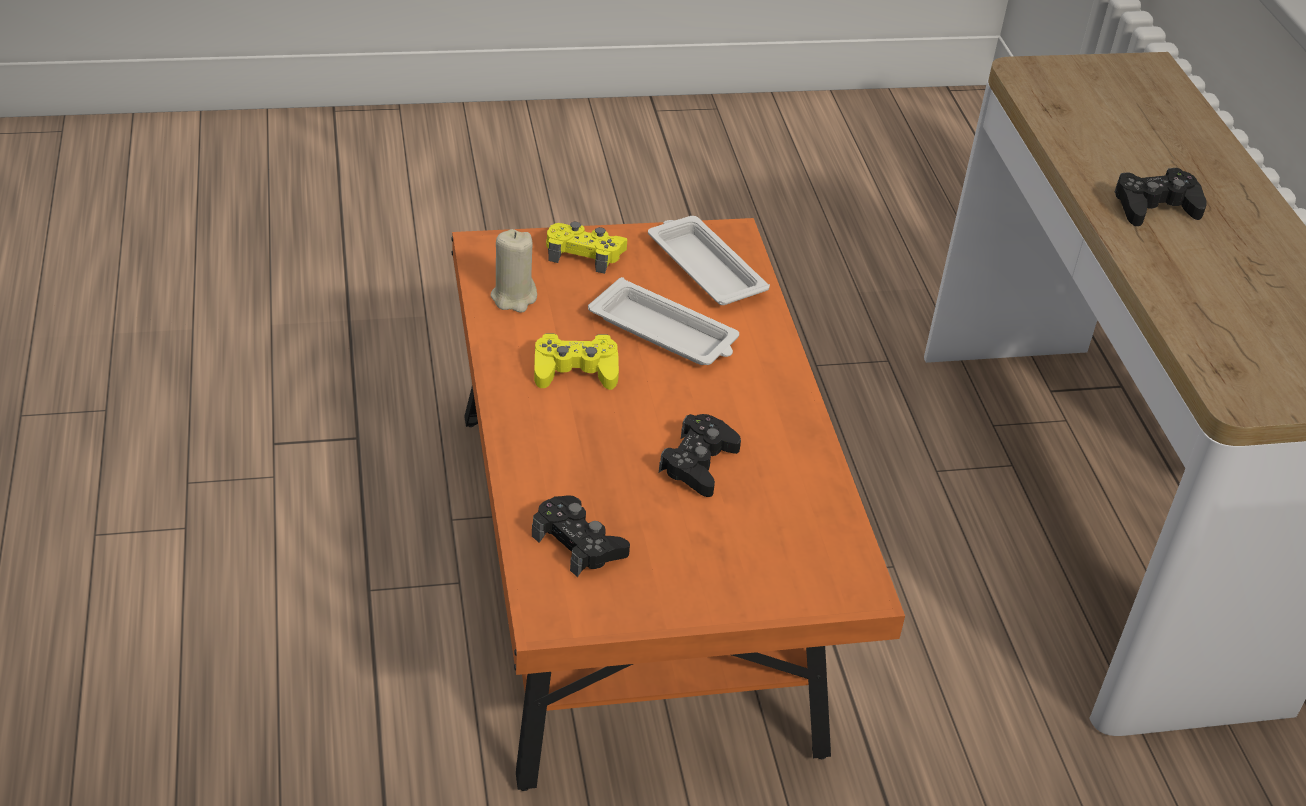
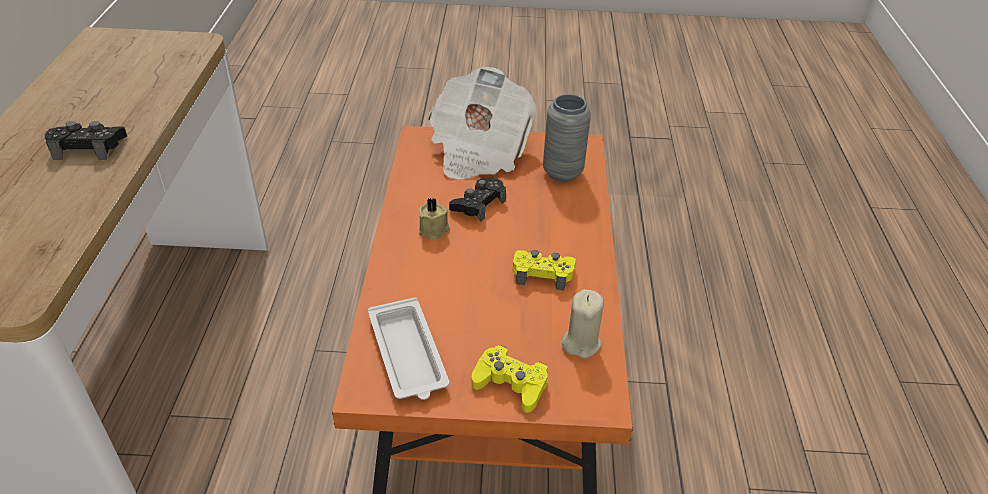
camera: 165 degrees left, 0 degrees up
(578, 543) = (562, 173): black game controller -> grey vase
(665, 333) = (466, 296): white tray -> none
(739, 573) = (478, 150): none -> newspaper
(744, 413) = (434, 230): none -> beige candle

